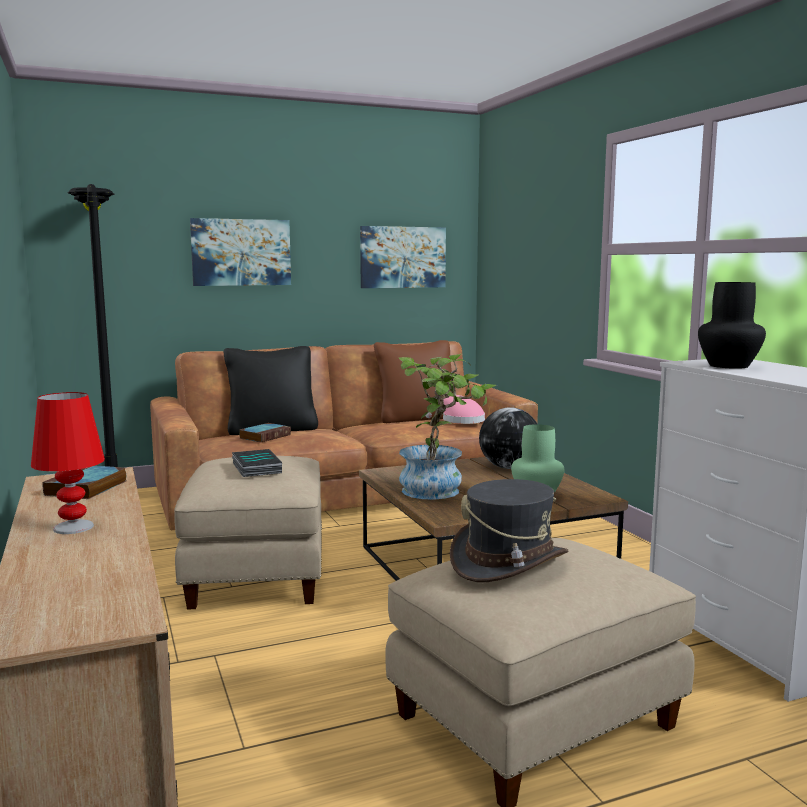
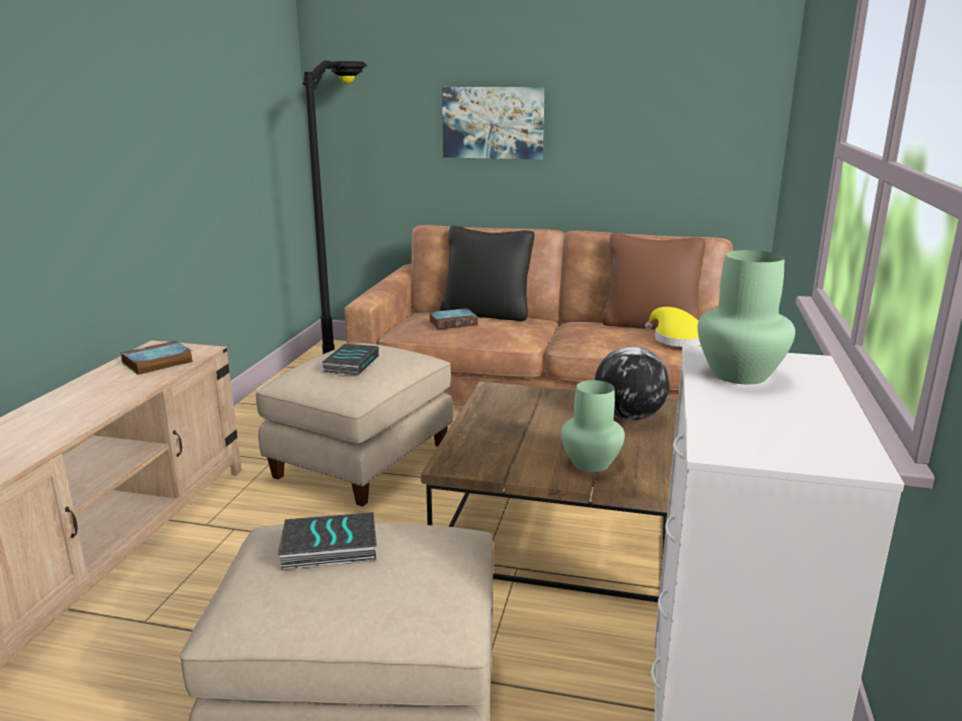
camera: 35 degrees right, 10 degrees up
(73, 527) = (77, 402): red table lamp -> none
(402, 257) = (680, 130): picture -> none
(439, 490) = (507, 427): potted plant -> none
(459, 421) = (675, 339): pink hat -> yellow hat
(508, 562) = (328, 548): grey hat -> book
(729, 366) = (740, 375): black vase -> green vase

